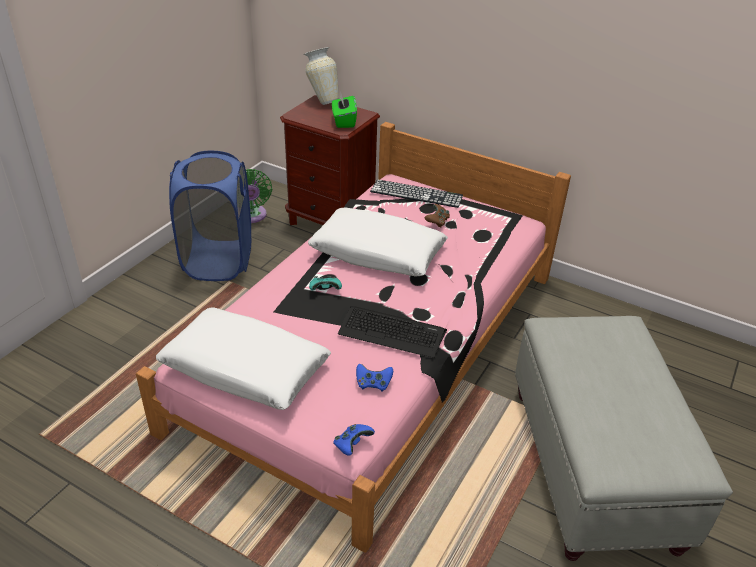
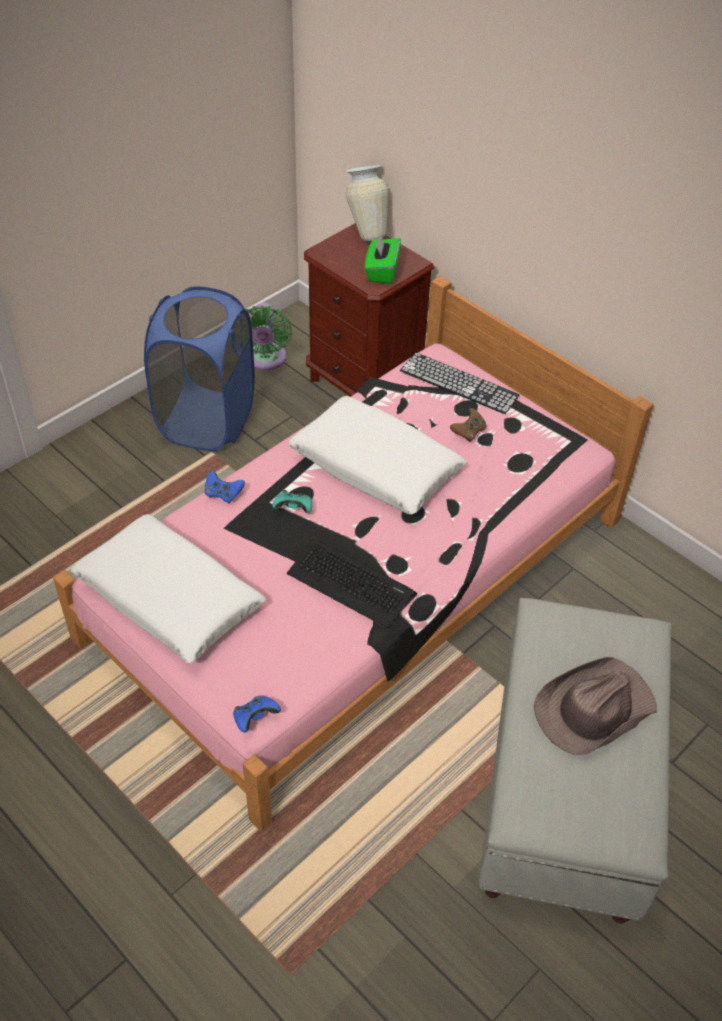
camera: 15 degrees right, 10 degrees up
(373, 384) = (305, 647): blue game controller -> blue game controller (223, 494)
(618, 382) = (593, 709): none -> brown hat

